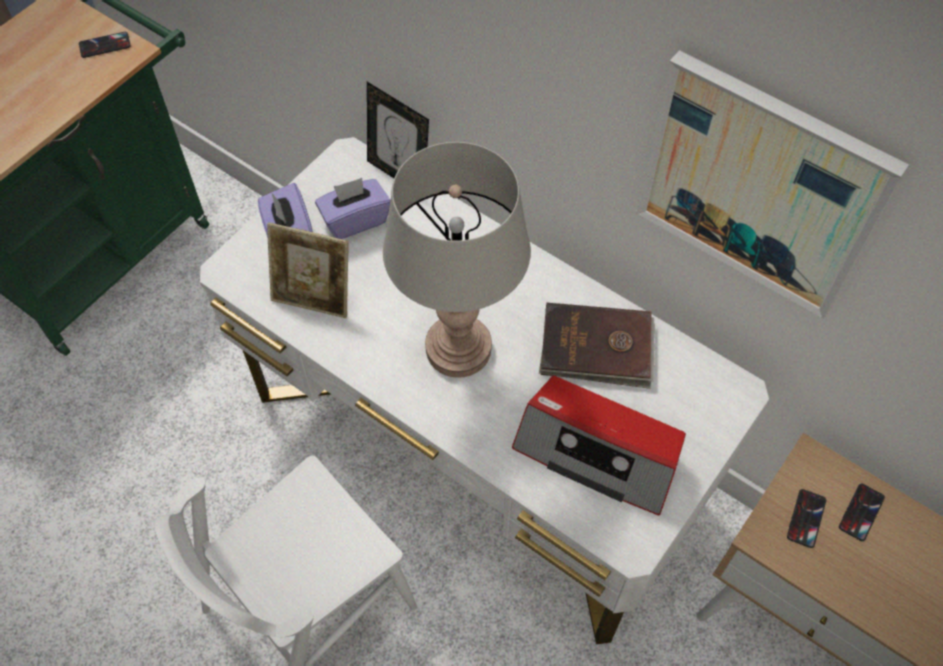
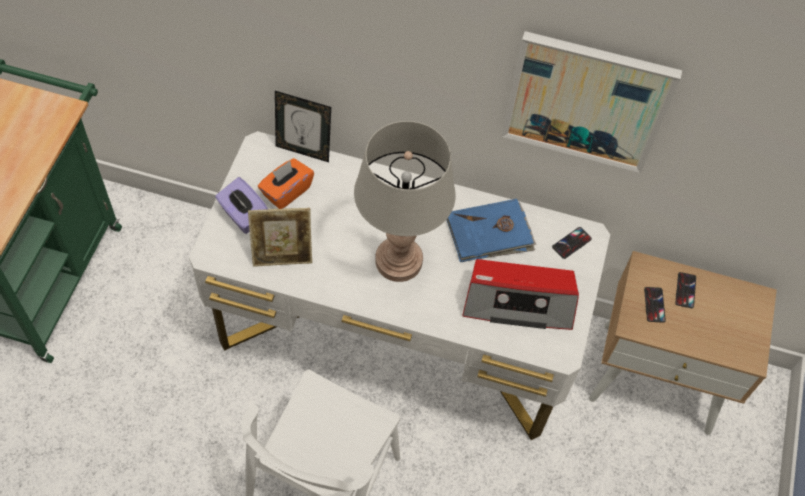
camera: 25 degrees left, 0 degrees up
(105, 45) = (42, 110): phone -> phone (571, 243)
(355, 220) = (286, 191): purple tissue box -> orange tissue box
(597, 348) = (490, 233): brown book -> blue book

